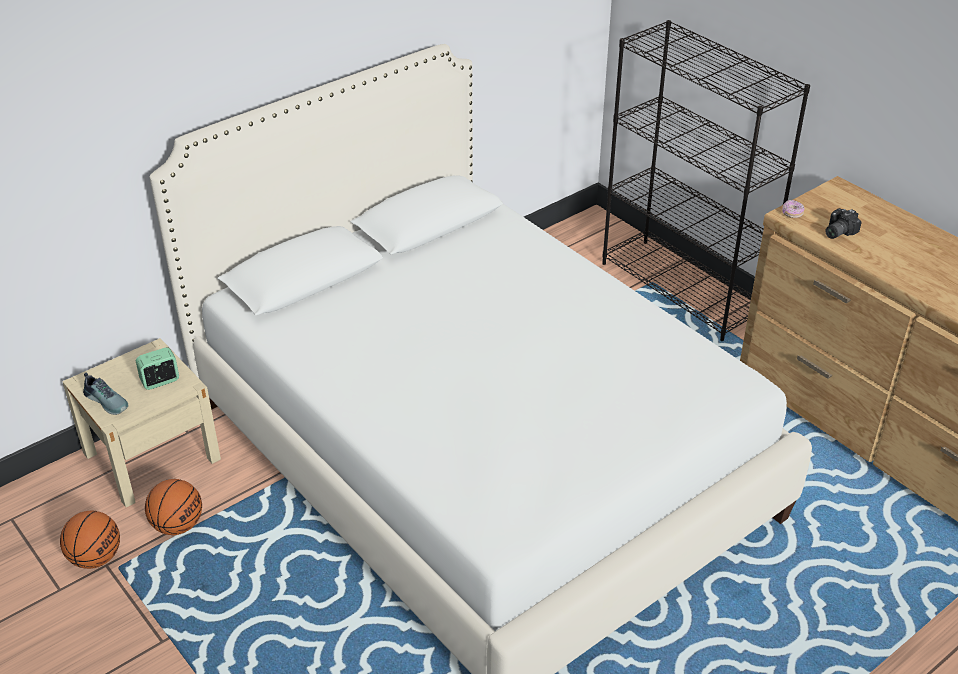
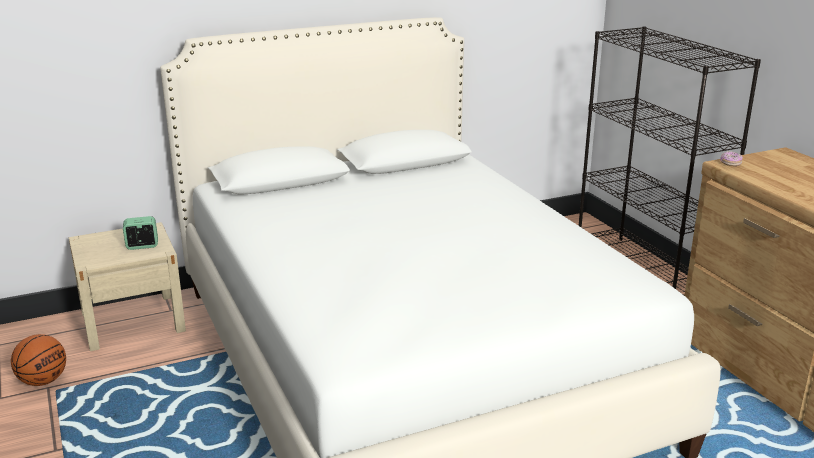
camera: 15 degrees right, 15 degrees down
(107, 401) = (93, 252): shoe -> none
(178, 525) = (123, 370): basketball -> none
(837, 232) = (772, 177): camera -> none

